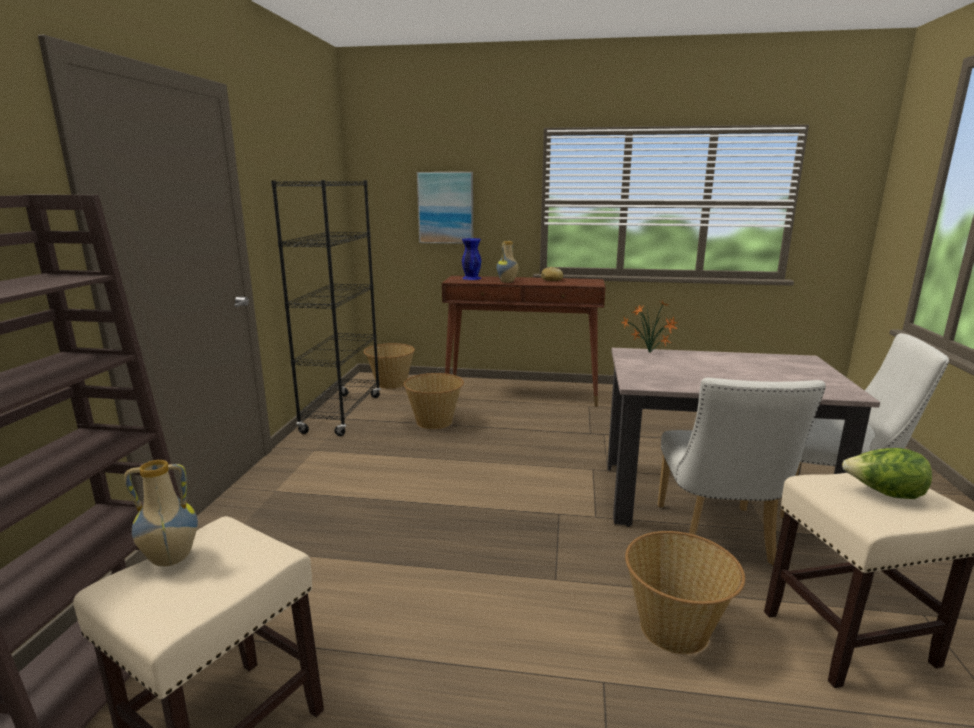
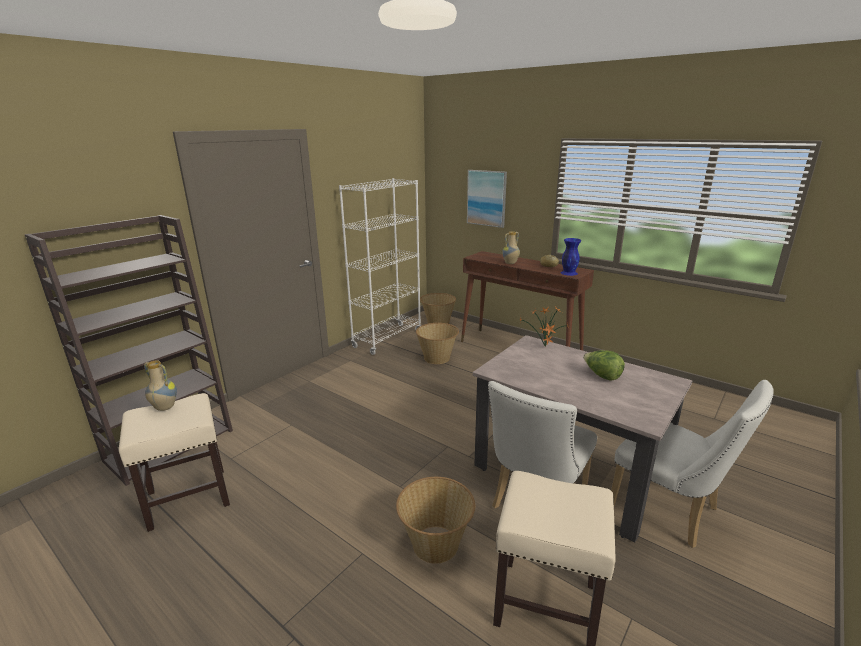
camera: 30 degrees right, 5 degrees up
(342, 414) = (387, 339): black bookcase -> white bookcase
(471, 278) = (490, 255): blue vase -> blue vase (568, 273)
(883, 493) = (562, 506): lettuce -> lettuce (601, 376)

